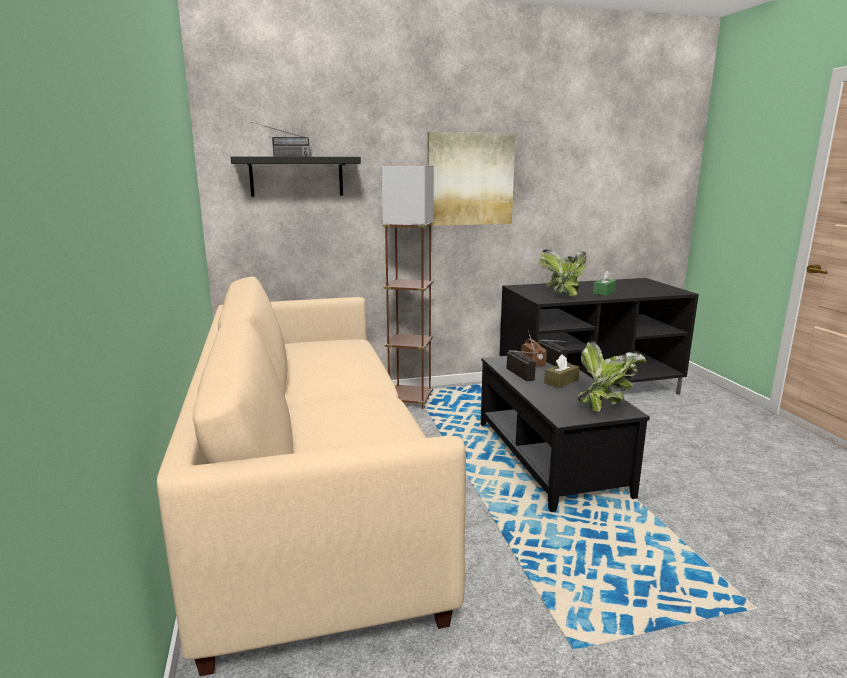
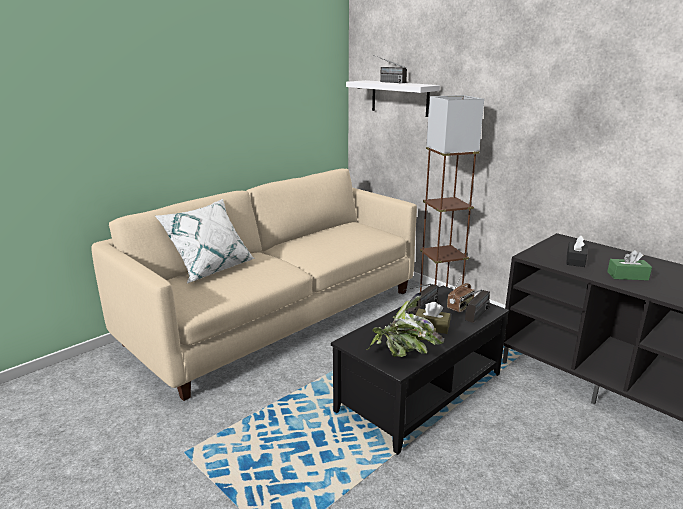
camera: 60 degrees right, 5 degrees up
(296, 176) = (400, 98): black shelf -> white shelf
(306, 441) = (210, 268): none -> white pillow
(470, 179) = (537, 114): picture -> none
(563, 294) = (575, 260): potted plant -> black tissue box

